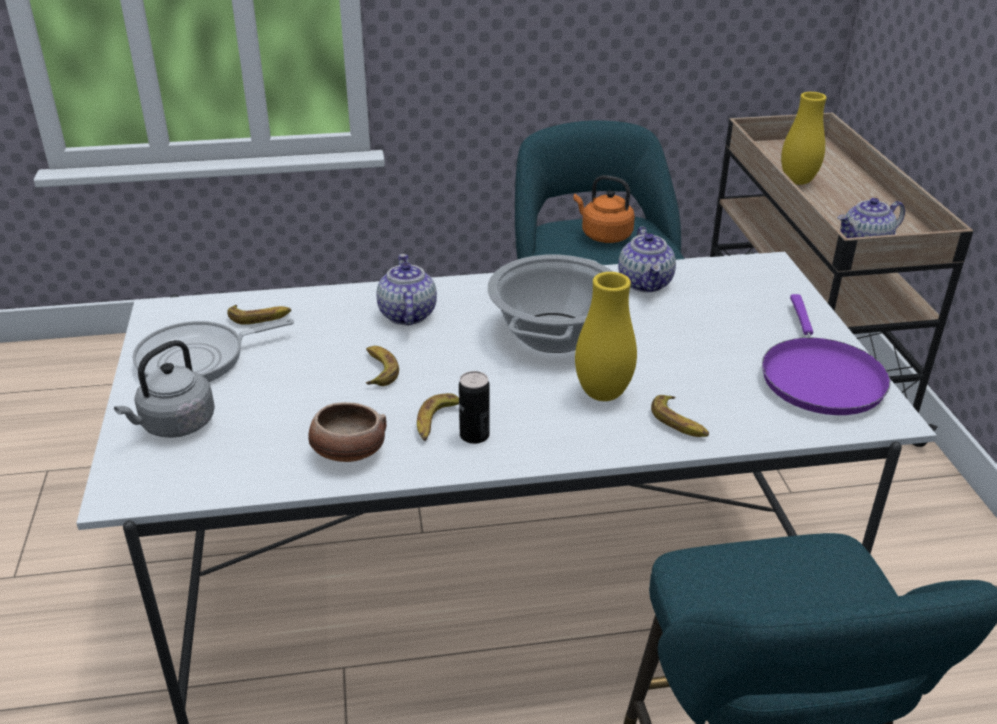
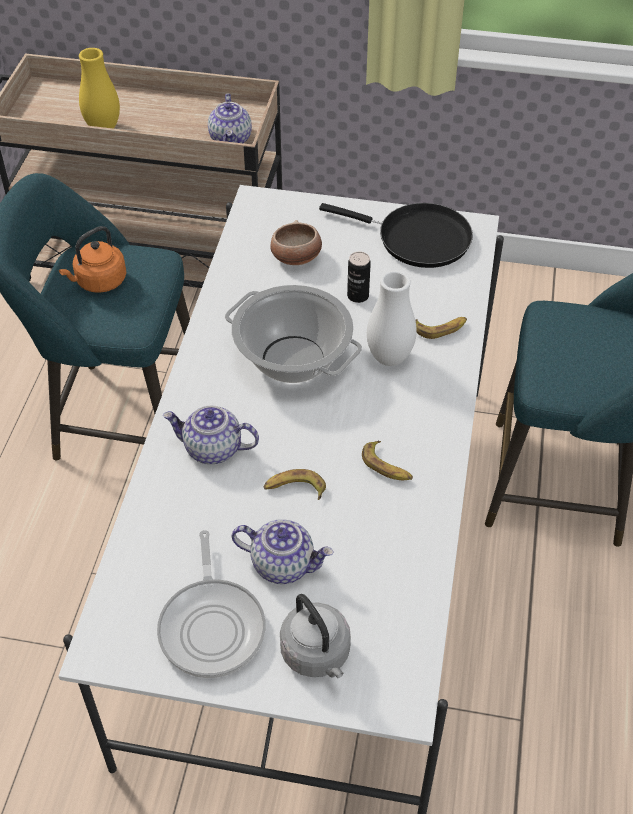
camera: 70 degrees left, 15 degrees up
(260, 317) = (158, 564): banana -> none
(347, 453) = (405, 533): bowl -> bowl (296, 258)
(474, 435) = (412, 448): can -> can (358, 296)
(602, 394) = (389, 357): yellow vase -> white vase
(646, 283) = (245, 280): teapot -> teapot (283, 564)
(819, 377) = (417, 239): purple frying pan -> black frying pan

